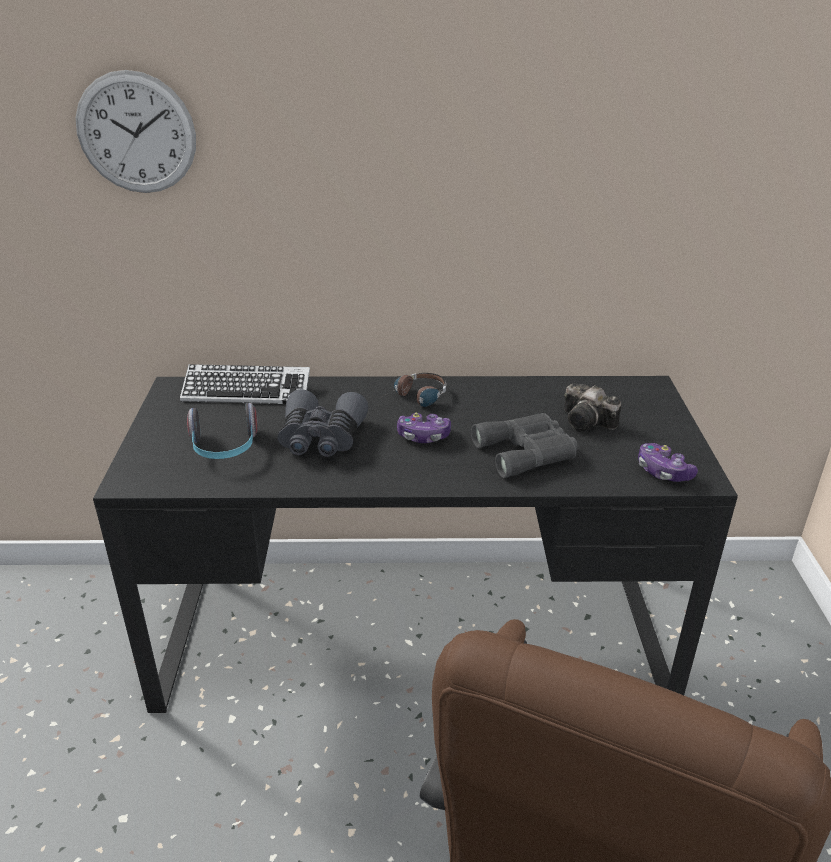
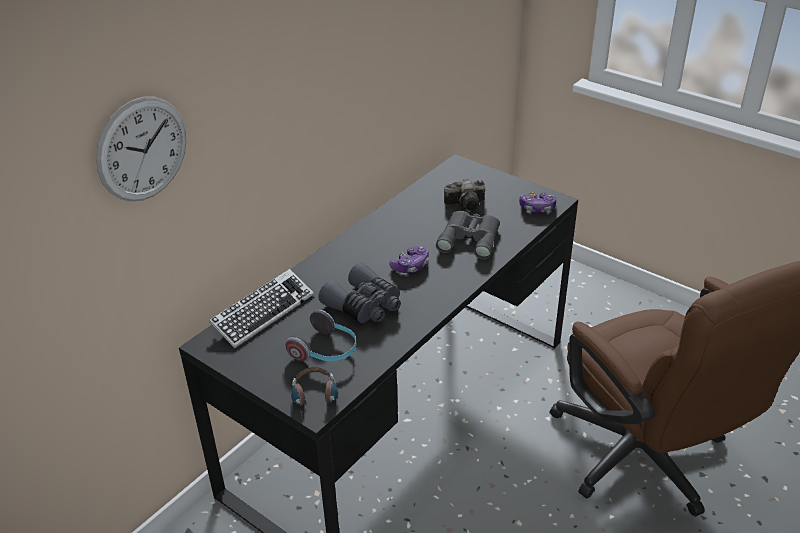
camera: 50 degrees left, 5 degrees up
(416, 399) = (365, 248): headphones -> headphones (315, 399)

